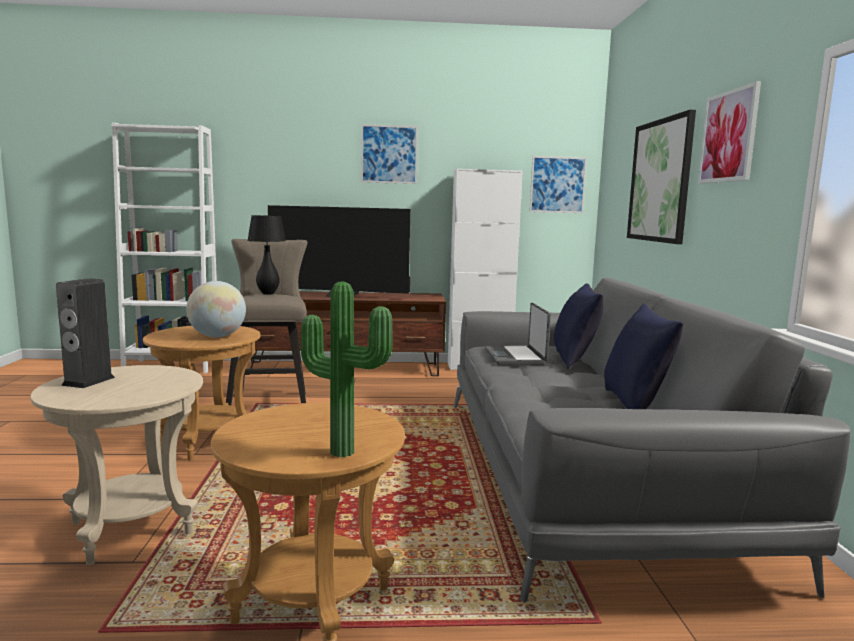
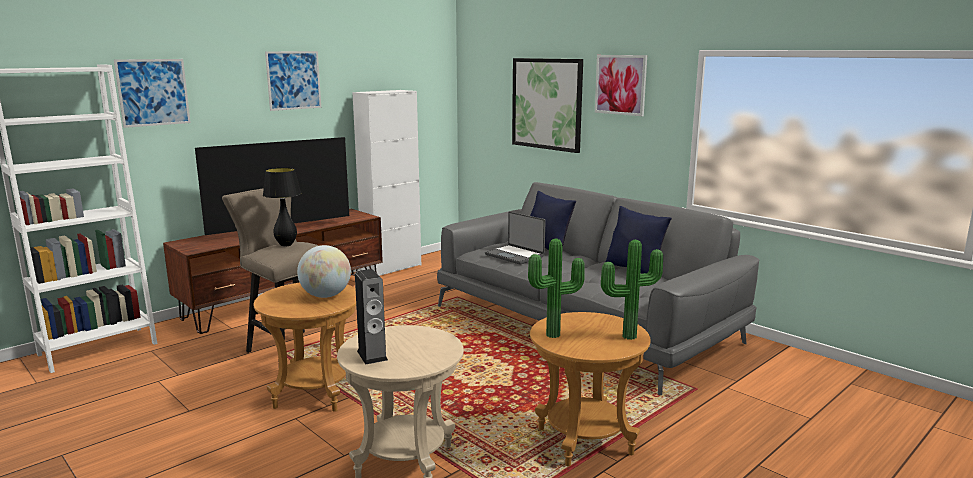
camera: 40 degrees left, 5 degrees up
(268, 420) = (554, 336): none -> potted plant
(557, 184) = (429, 97): picture -> picture (153, 92)

